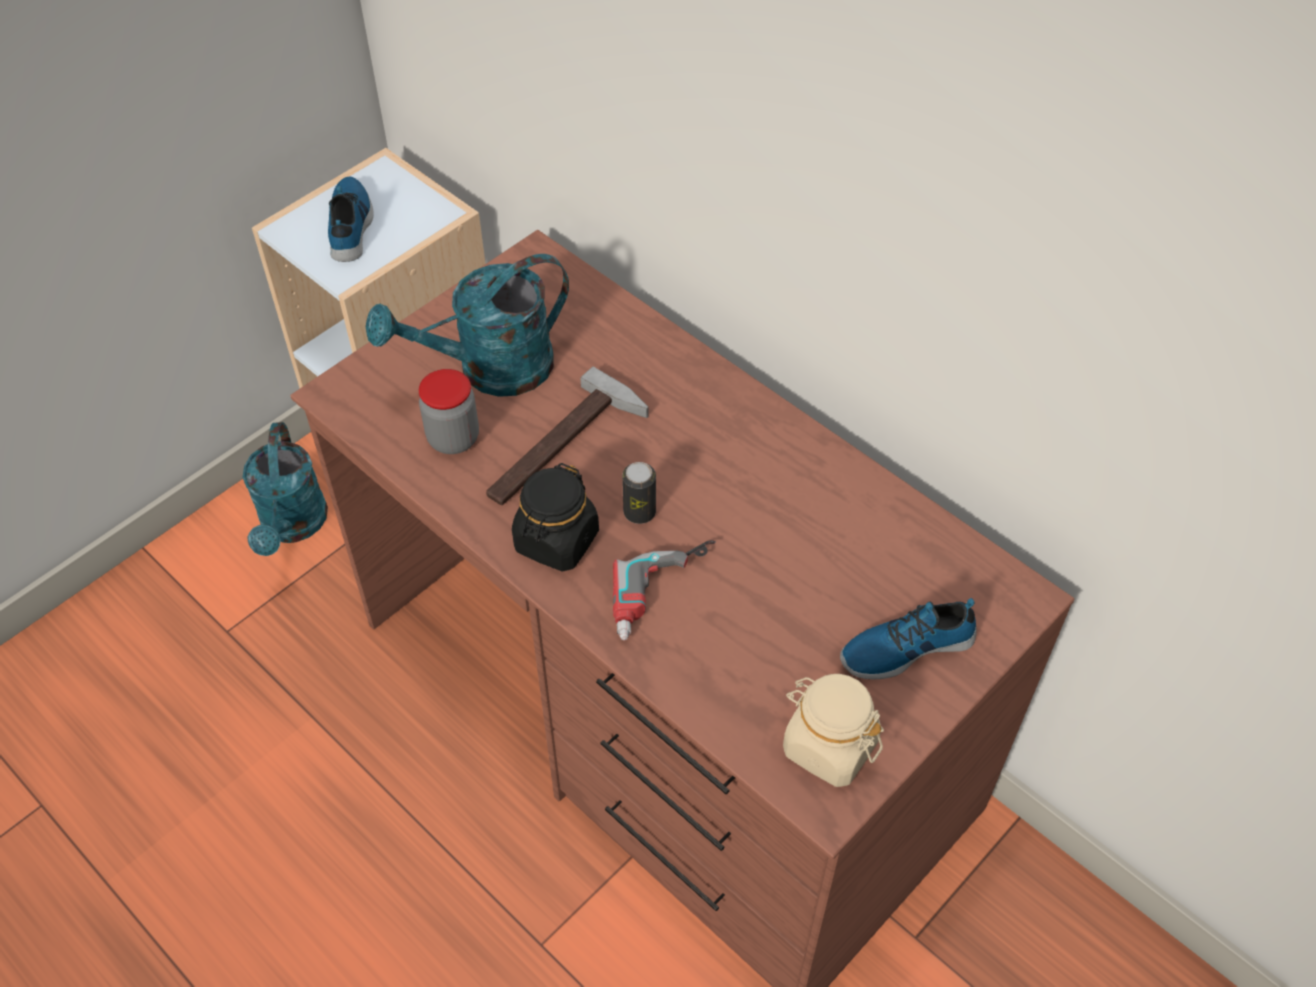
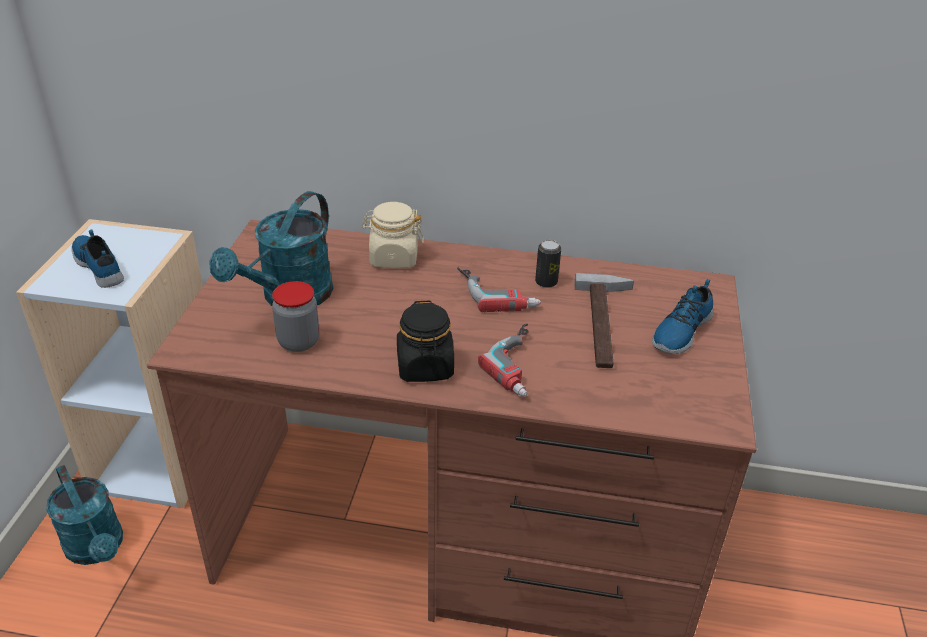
camera: 35 degrees left, 15 degrees down
(564, 449) = (381, 319): hammer -> hammer (607, 324)
(639, 512) = (462, 331): can -> can (546, 282)
(730, 474) = (497, 292): none -> power drill
(829, 746) = (694, 396): beige jar -> beige jar (393, 258)

